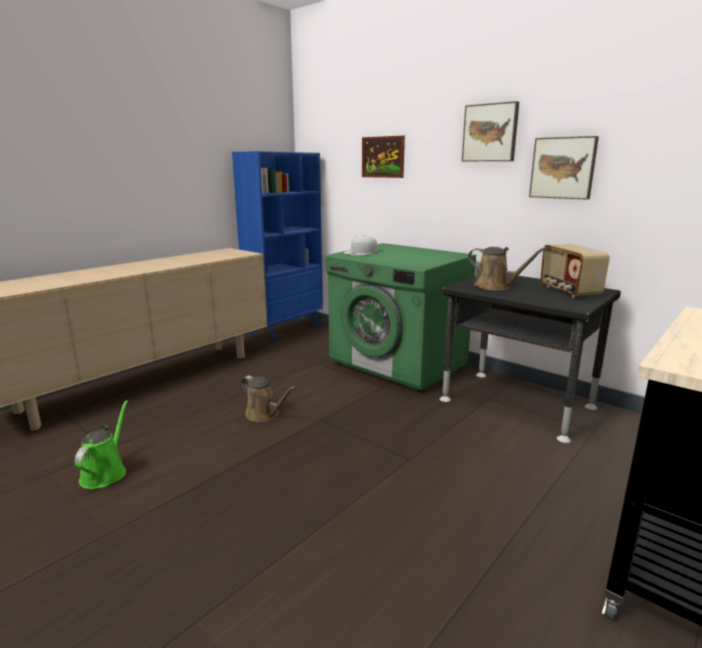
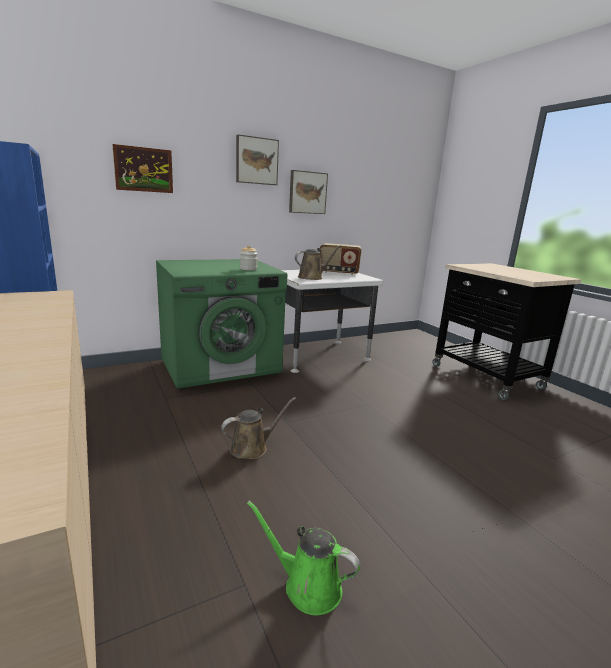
camera: 70 degrees left, 0 degrees up
(361, 252) = (188, 269): white cap -> none
(407, 260) = (248, 269): none -> jar
(517, 402) = (318, 355): black desk -> white desk

